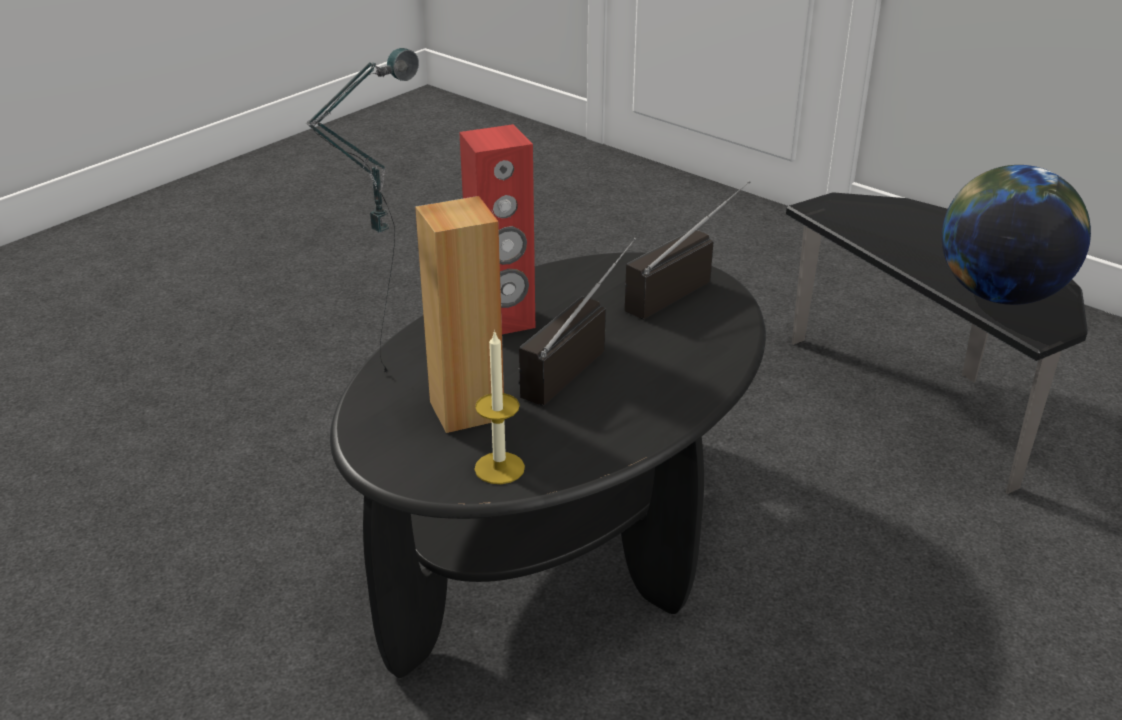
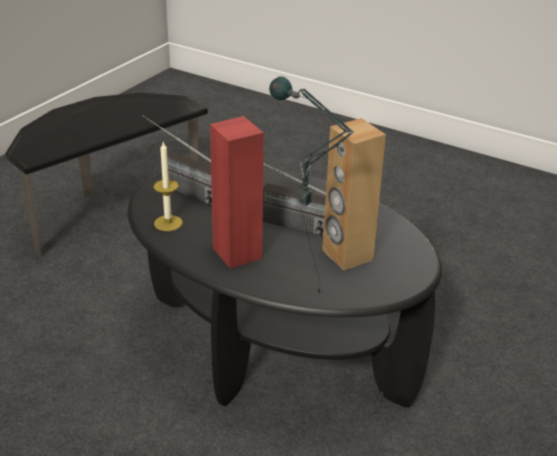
camera: 100 degrees left, 0 degrees up
(499, 468) = (397, 238): candle -> candle (168, 223)
(999, 294) = (150, 111): globe -> none

